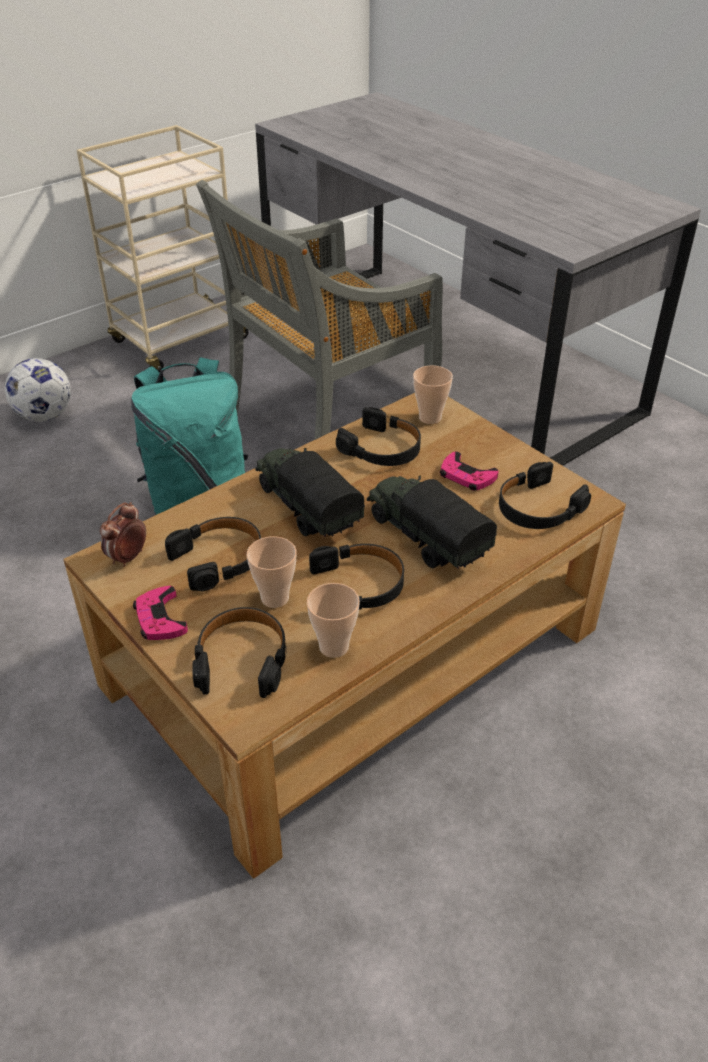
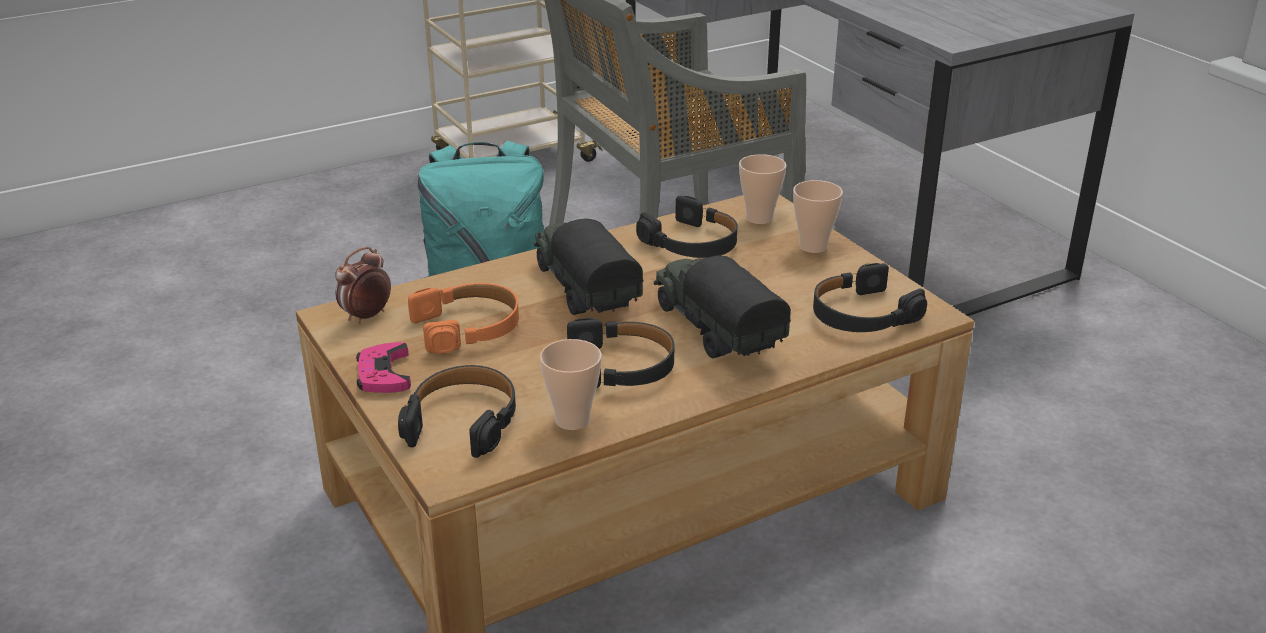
camera: 10 degrees right, 10 degrees down
(45, 416) = (339, 219): football -> none
(219, 559) = (468, 327): black headphones -> orange headphones
(275, 598) = (519, 369): cup -> cup (813, 247)
(466, 476) = (784, 277): pink game controller -> none

